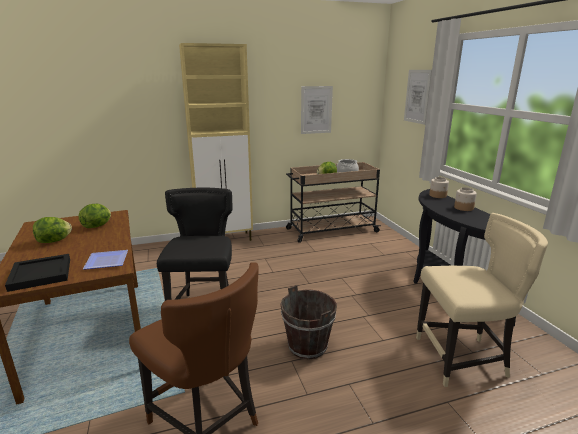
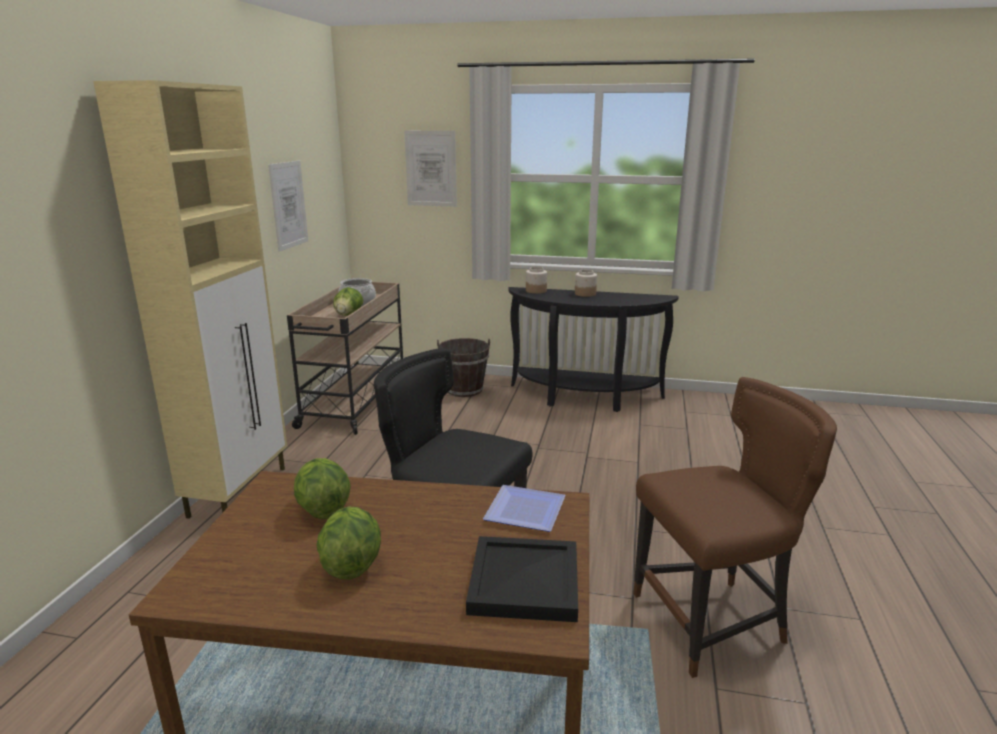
camera: 60 degrees left, 0 degrees up
(308, 346) = (616, 509): brown bucket -> brown bucket (464, 390)
(463, 359) = (693, 436): beige chair -> none

